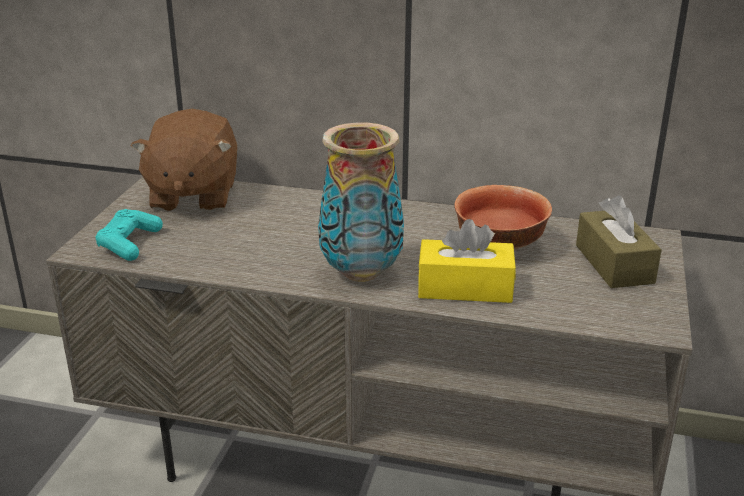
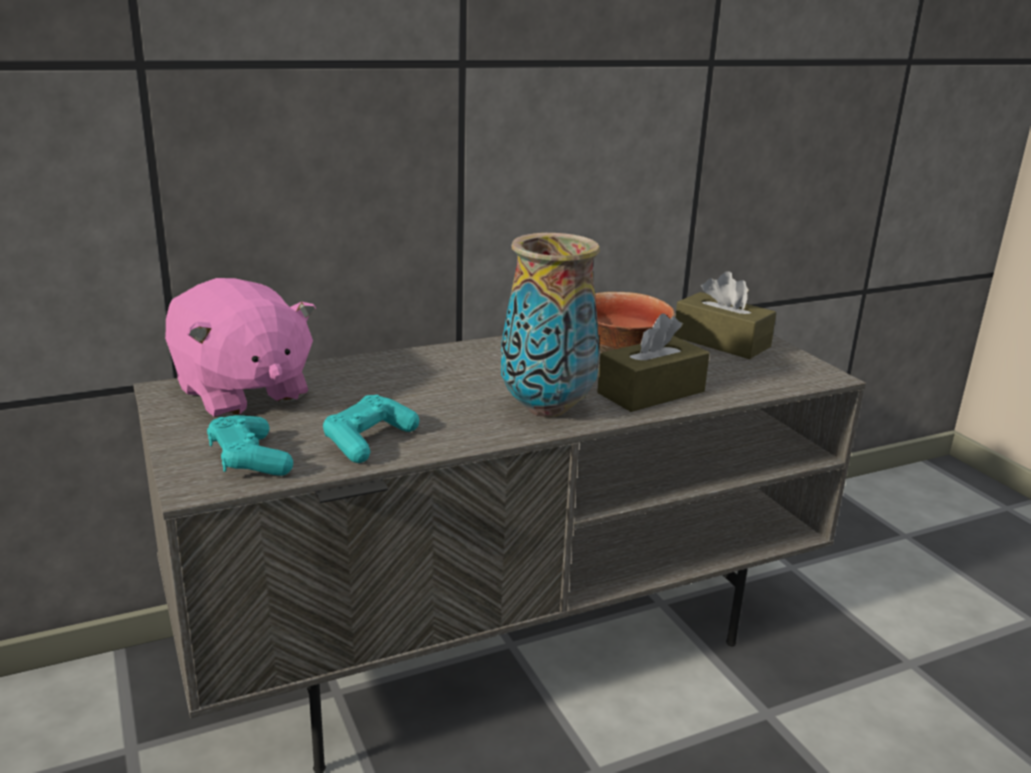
camera: 40 degrees left, 5 degrees down
(192, 196) = (241, 393): brown plush toy -> pink plush toy
(211, 255) = (369, 440): none -> turquoise game controller
(465, 288) = (651, 392): yellow tissue box -> brown tissue box

